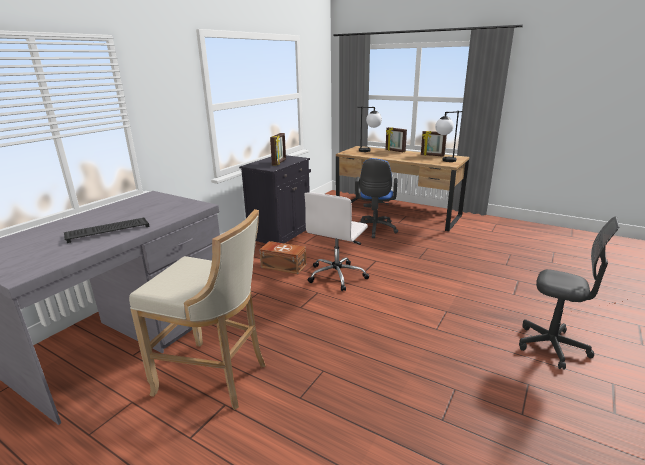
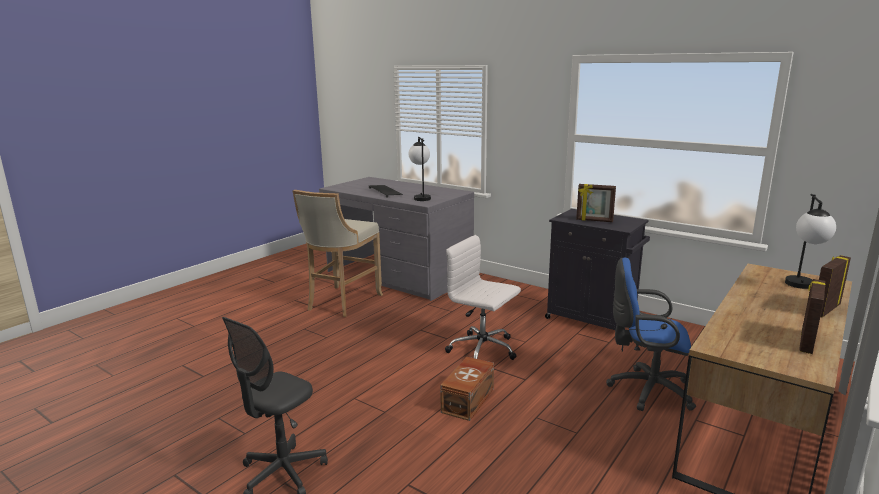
camera: 95 degrees right, 5 degrees down
(283, 265) = (510, 321): brown storage box -> brown storage box (469, 400)
(444, 161) = (749, 346): table lamp -> table lamp (421, 197)

